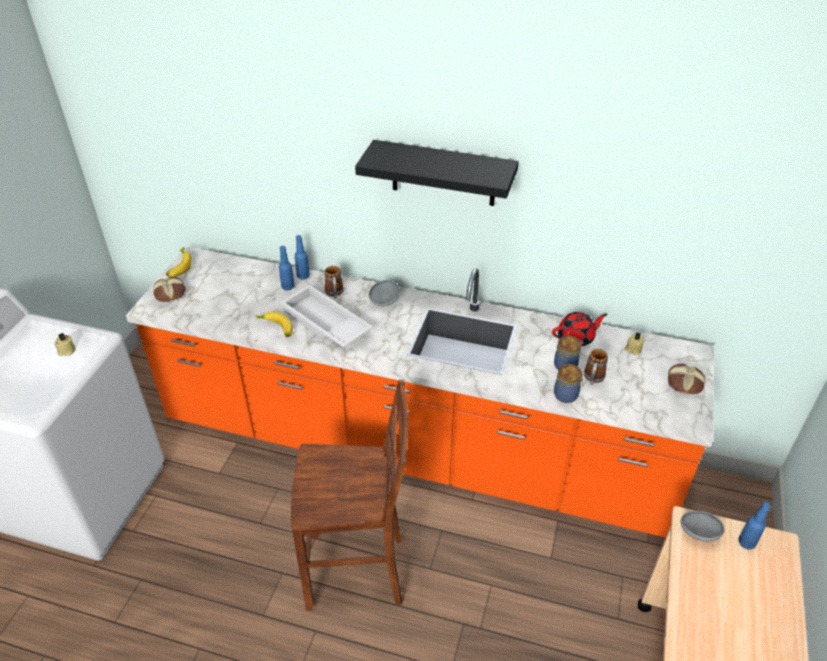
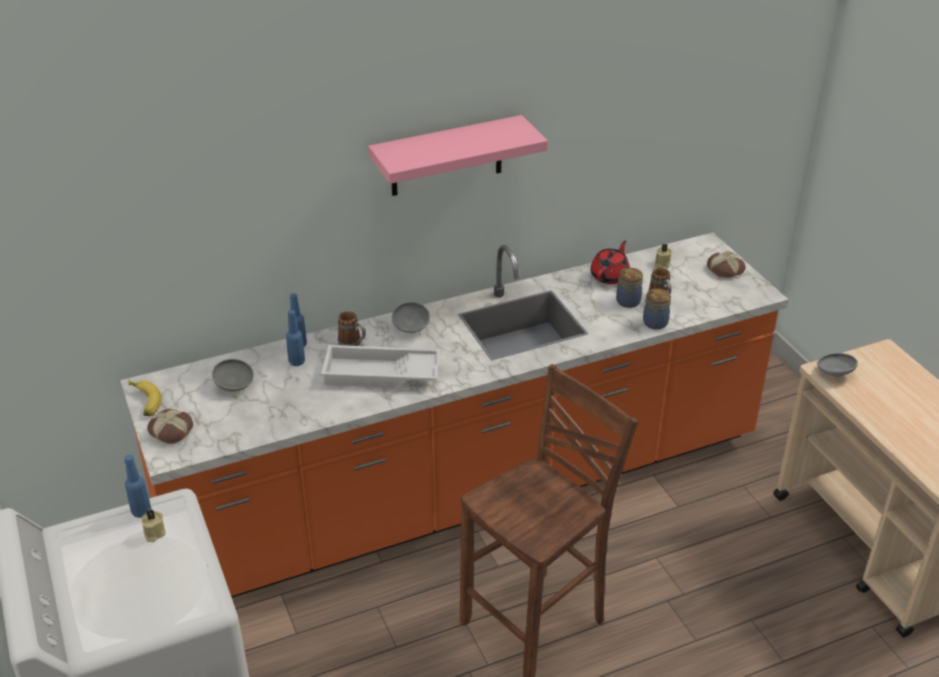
camera: 40 degrees left, 5 degrees down
(235, 283) = (234, 386): none -> grey bowl
(275, 328) = (337, 403): banana -> none
(443, 173) = (446, 156): black shelf -> pink shelf
(746, 543) = (868, 362): blue bottle -> blue bottle (141, 512)

